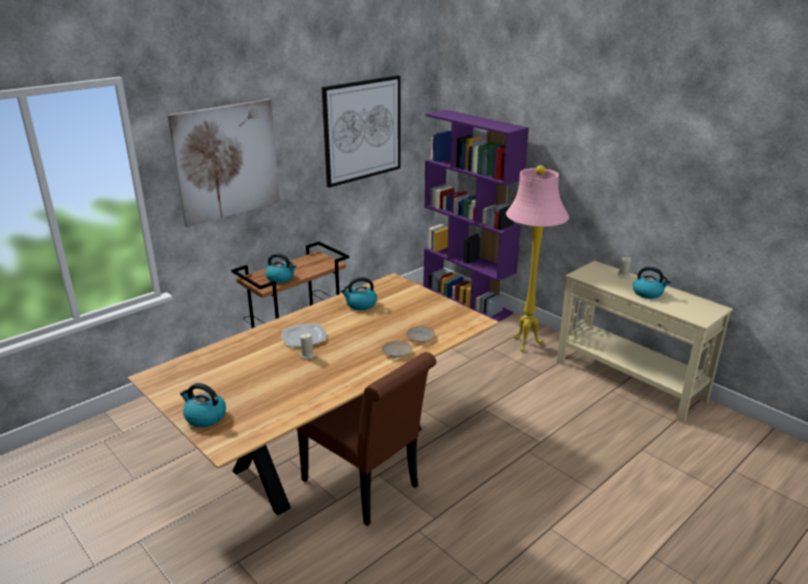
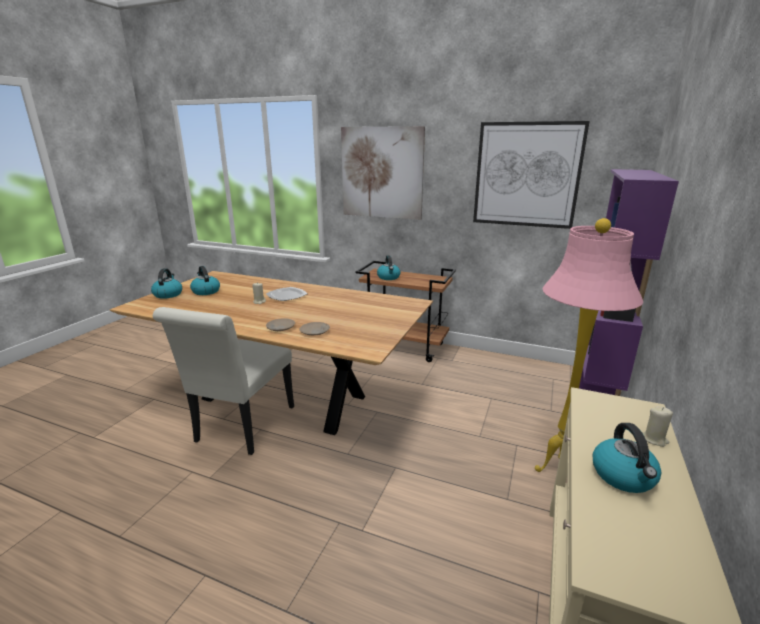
camera: 65 degrees right, 5 degrees down
(360, 304) = (356, 301): kettle -> kettle (205, 291)
(366, 487) = (242, 428): brown chair -> white chair

